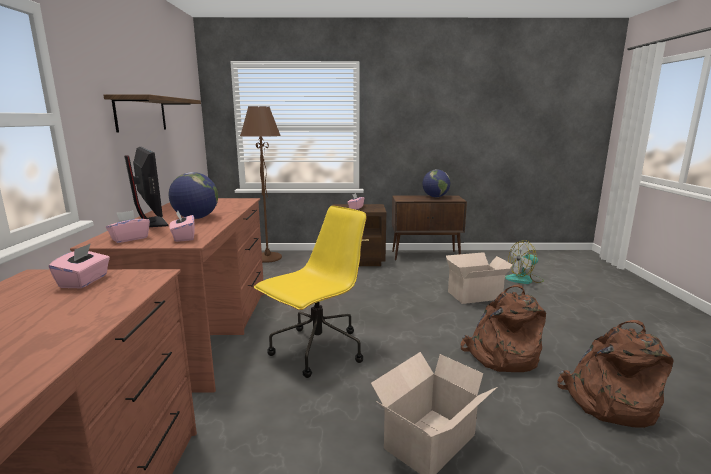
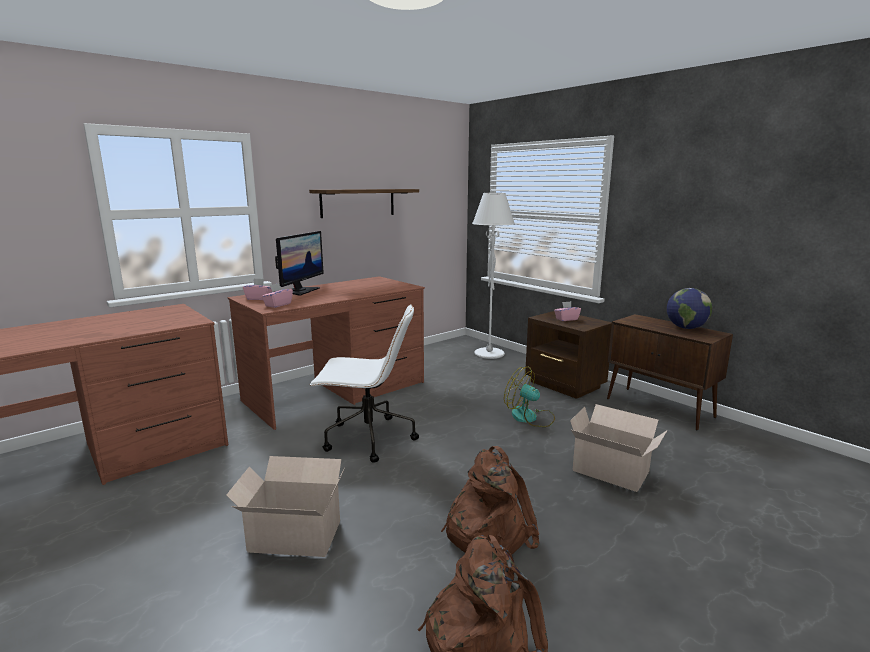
camera: 50 degrees right, 0 degrees up
(84, 281) = (174, 315): pink tissue box -> none
(196, 218) = (330, 293): globe -> none
(268, 258) = (489, 354): brown floor lamp -> white floor lamp
(317, 351) = (367, 439): yellow office chair -> white office chair
(524, 279) = (738, 491): fan -> fan (530, 417)

